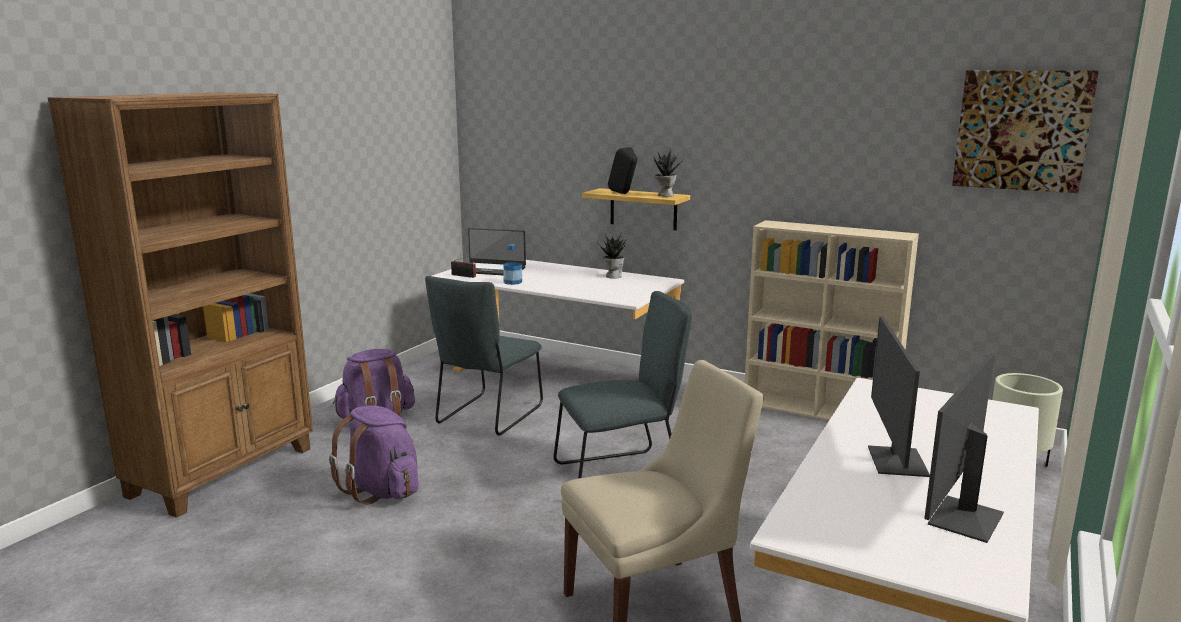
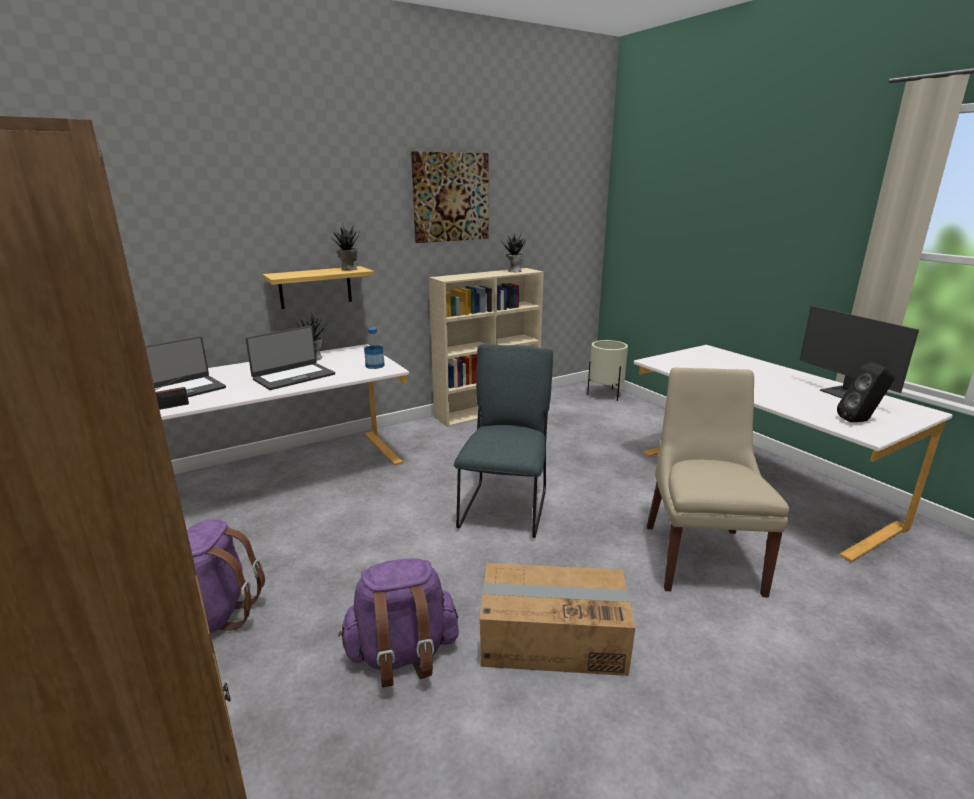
camera: 60 degrees left, 5 degrees up
(444, 546) = (552, 637): none -> cardboard box
(487, 416) = (315, 537): grey chair -> none
(512, 282) = (247, 392): bottle -> bottle (375, 366)
(562, 283) = (293, 376): none -> laptop
(624, 193) = (312, 273): black speaker -> black speaker (860, 421)
(880, 233) = (514, 271): none -> potted plant
(895, 461) = (769, 386): monitor -> none
(1021, 130) = (570, 191): picture -> picture (450, 197)

